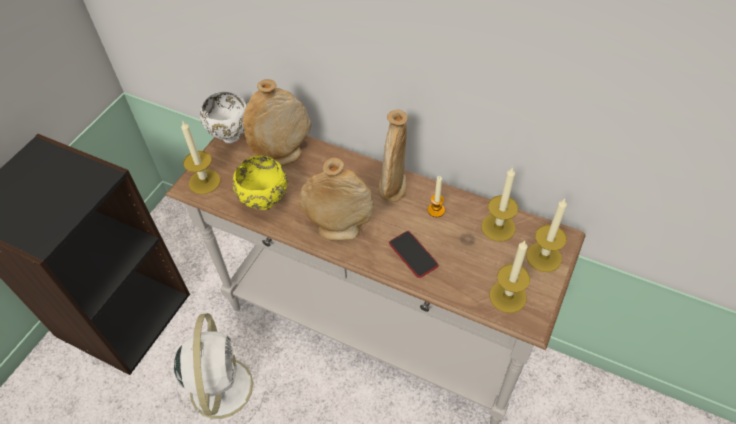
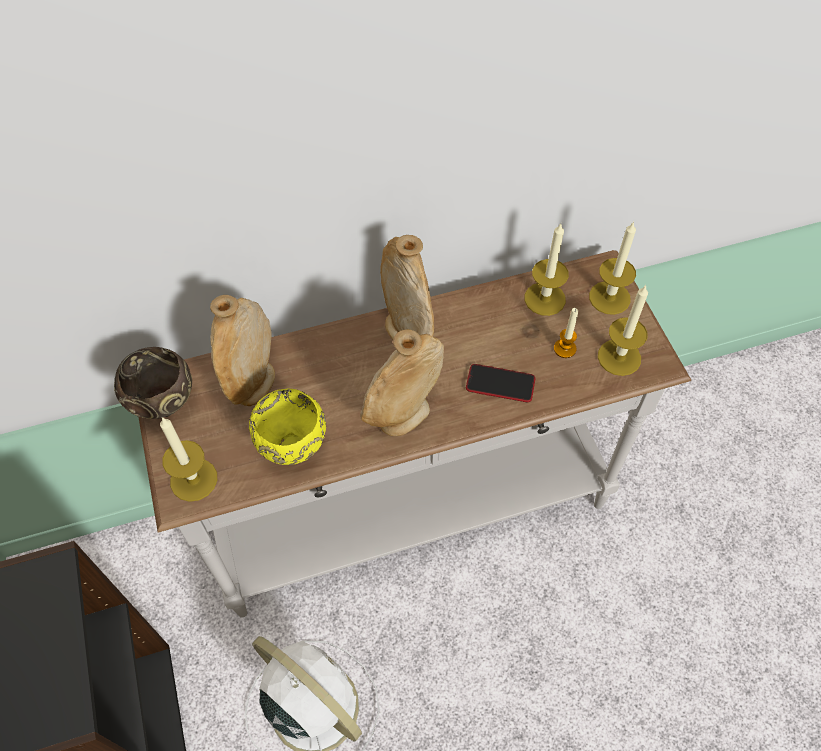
camera: 45 degrees left, 5 degrees up
(232, 137) = (166, 405): white bowl -> brown bowl
(436, 210) = (473, 324): candle -> candle (564, 349)

